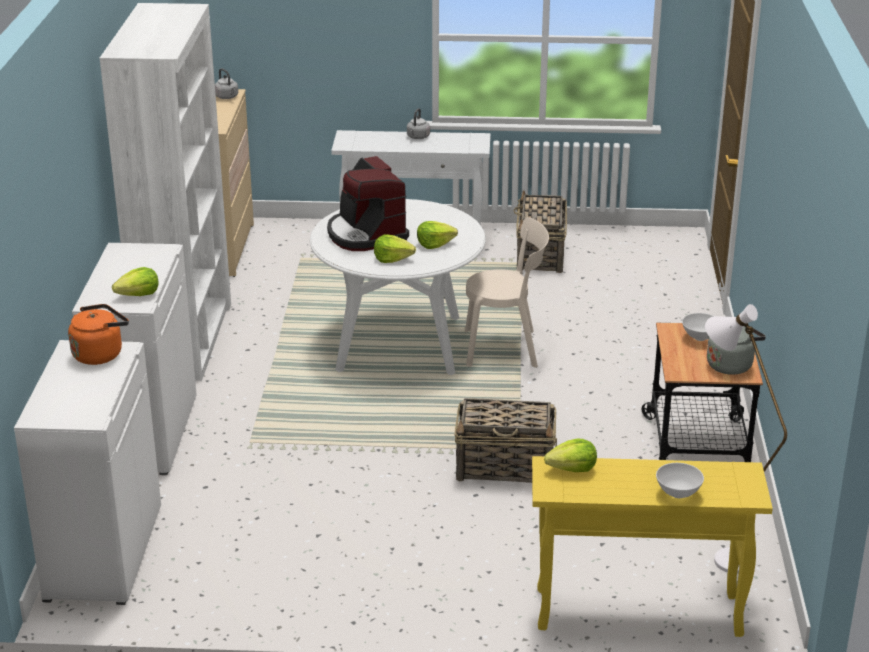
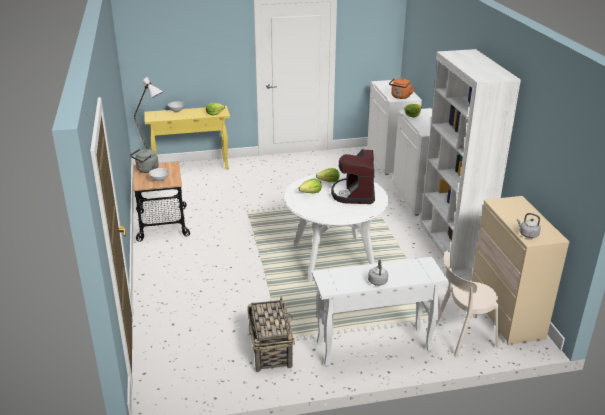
camera: 165 degrees right, 0 degrees up
(366, 234) = (354, 194): coffee machine -> coffee machine turned 135 degrees counterclockwise
(505, 348) = (271, 264): beige chair -> beige chair (462, 336)
(505, 467) = (252, 205): basket -> none

